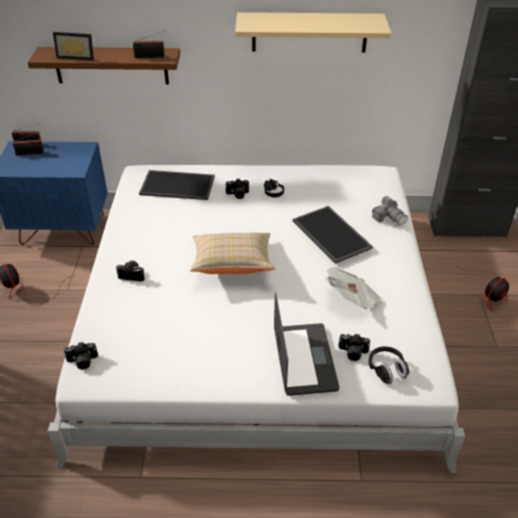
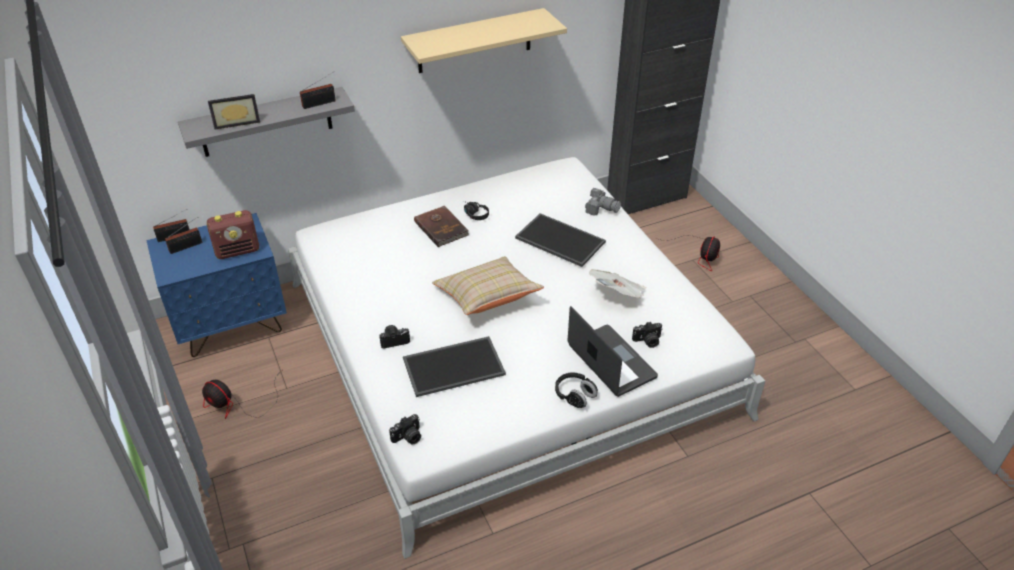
camera: 25 degrees left, 0 degrees up
(62, 166) = (238, 251): none -> radio
(111, 65) = (266, 122): brown shelf -> grey shelf
(178, 185) = (372, 235): tray -> tray (454, 365)
(237, 194) = (441, 227): camera -> brown book
(386, 370) = (685, 346): black headphones -> black headphones (575, 396)

